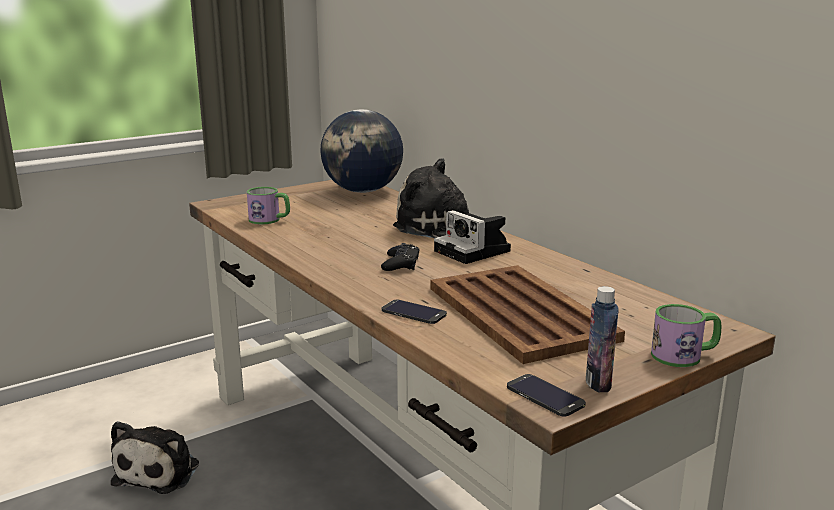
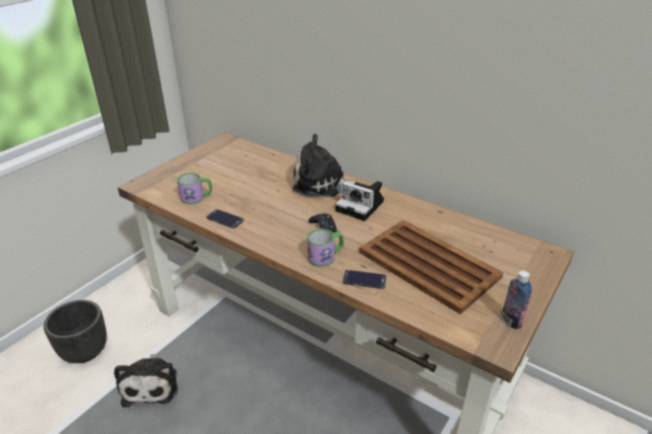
camera: 20 degrees left, 15 degrees up
(108, 420) = (85, 351): none -> black planter
(363, 191) = (242, 151): globe -> none
(545, 396) = (490, 341): phone -> phone (225, 219)
(684, 355) = (540, 282): mug -> mug (325, 256)

